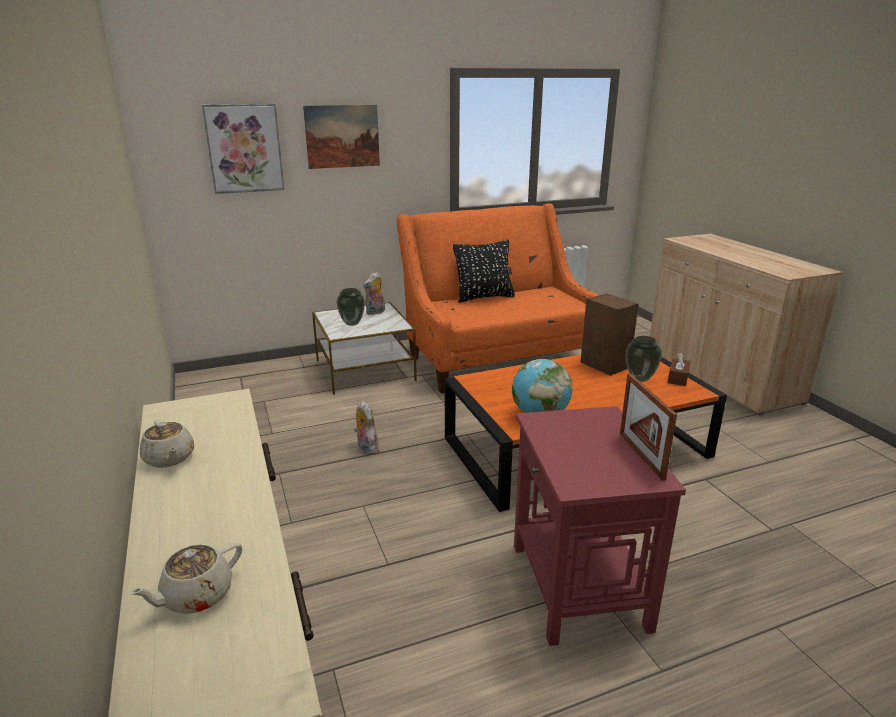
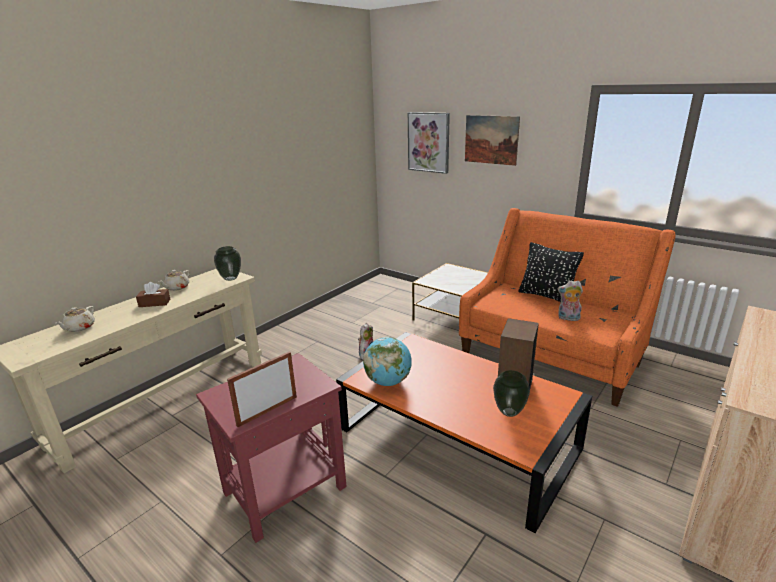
camera: 60 degrees right, 0 degrees up
(196, 596) = (79, 328): beige teapot -> beige teapot turned 90 degrees counterclockwise
(352, 323) = (446, 278): vase -> vase (231, 278)
(375, 312) = (475, 277): plush toy -> plush toy (568, 318)
(678, 378) = (540, 434): brown tissue box -> brown tissue box (154, 303)

